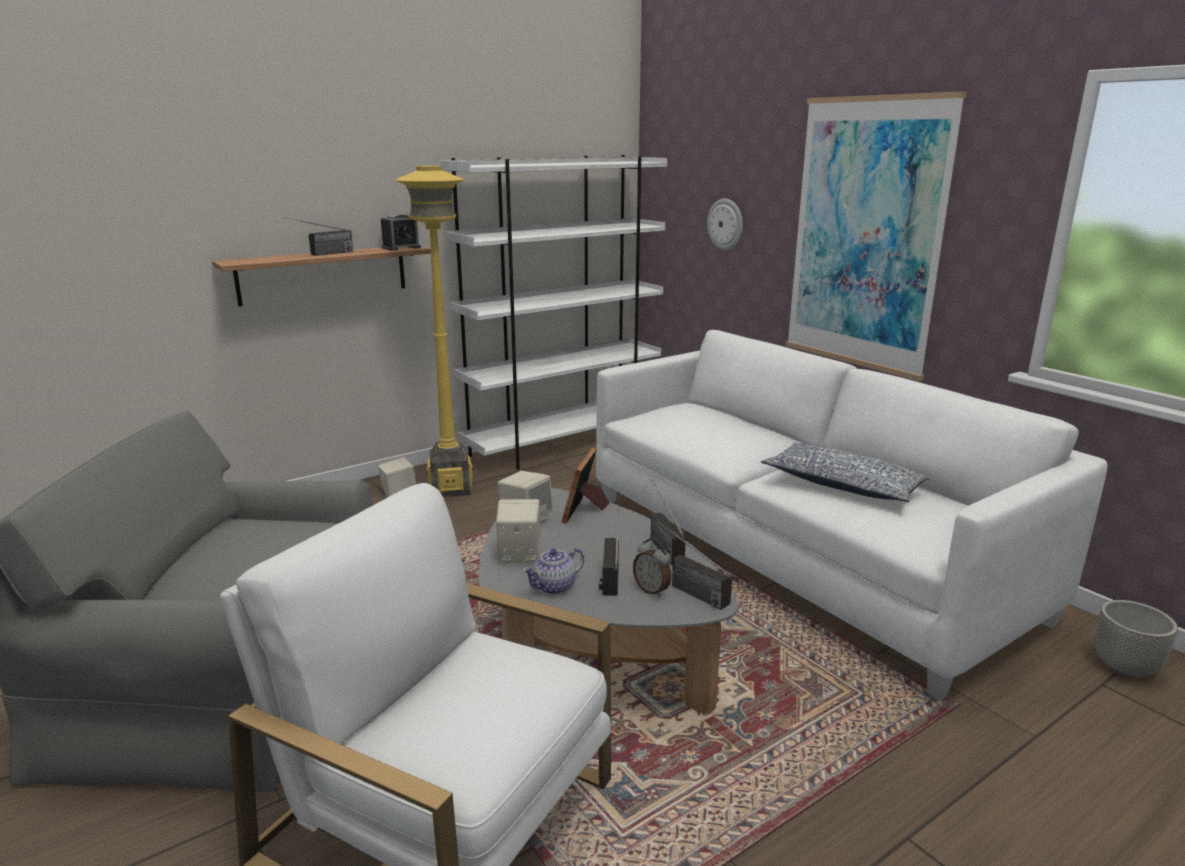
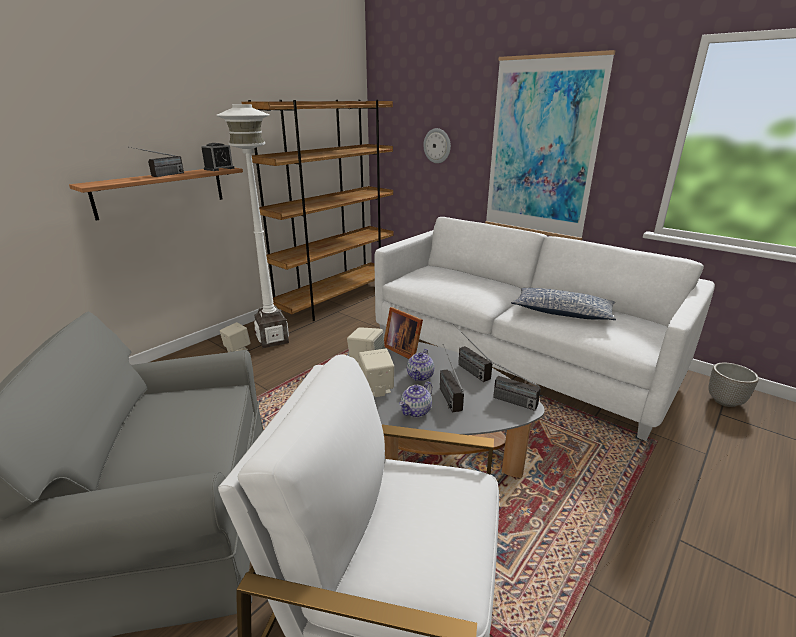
camera: 15 degrees left, 5 degrees up
(451, 488) = (273, 340): yellow floor lamp -> white floor lamp
(564, 444) = (336, 300): white bookcase -> brown bookcase
(585, 511) = (403, 349): picture frame -> picture frame turned 45 degrees counterclockwise
(587, 546) = (420, 376): none -> teapot
(652, 590) = (482, 403): alarm clock -> none

